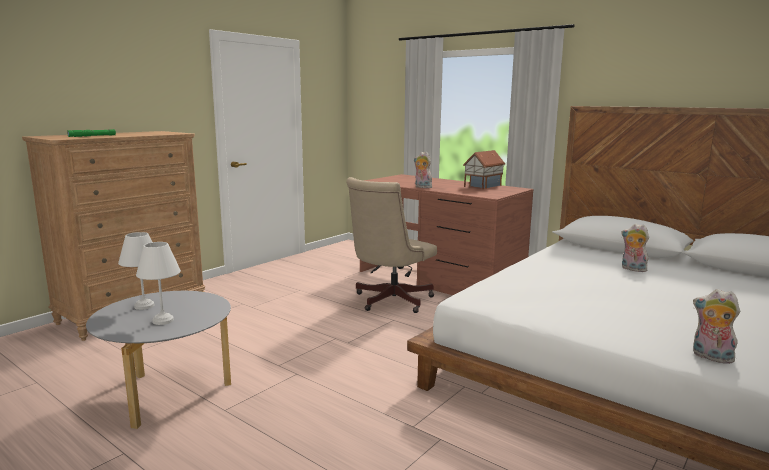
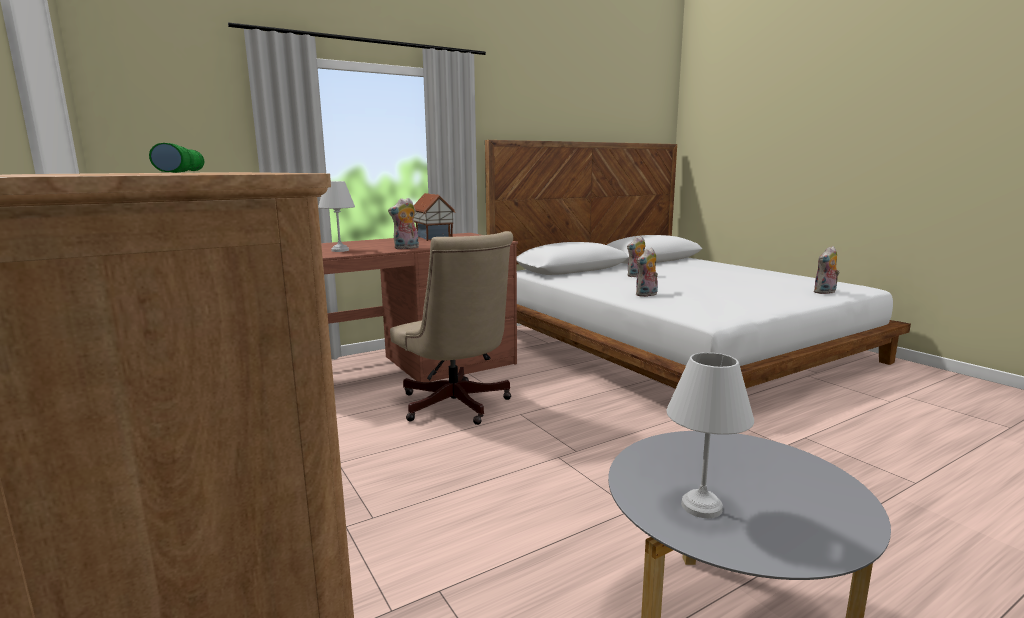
camera: 70 degrees left, 0 degrees up
(162, 320) = (778, 485): white table lamp -> white table lamp (339, 250)
(535, 275) = (646, 295): none -> plush toy

